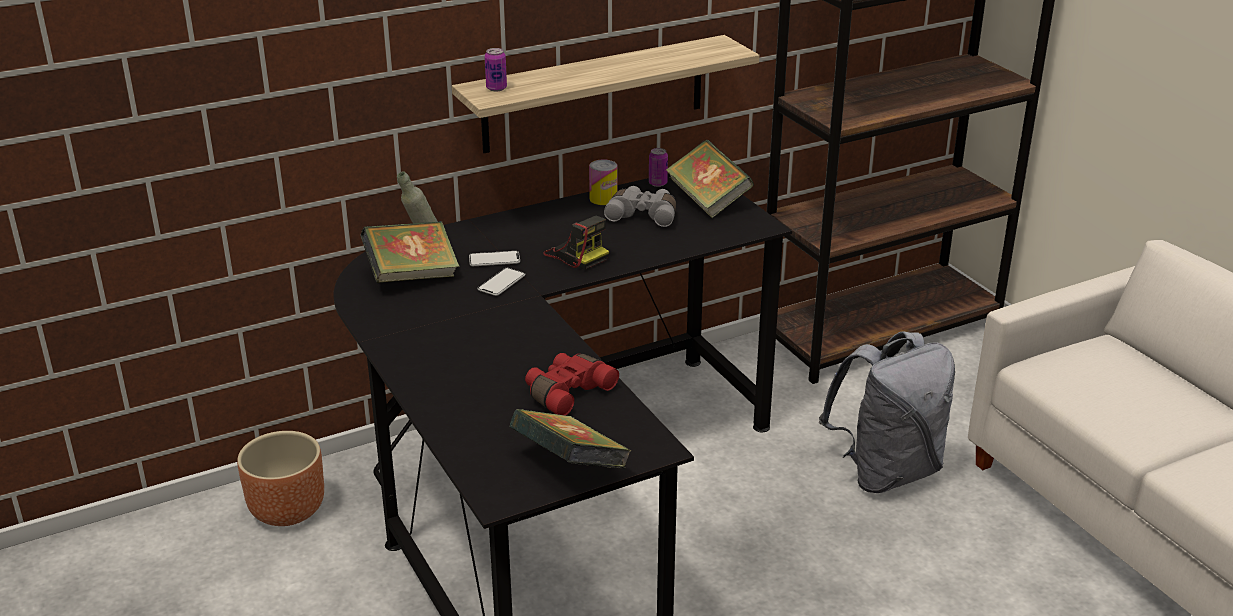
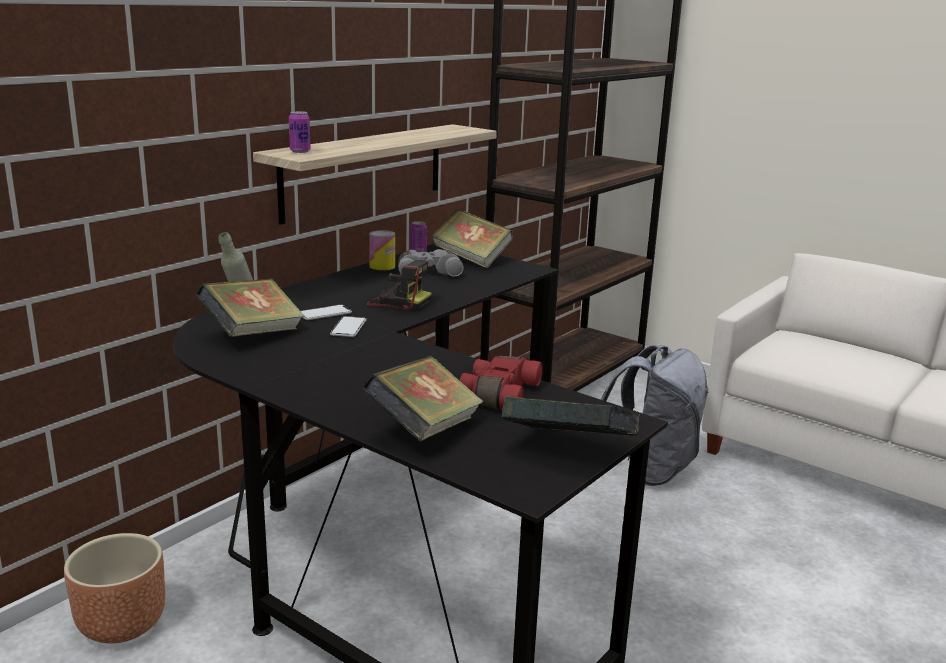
camera: 25 degrees left, 10 degrees down
(470, 418) = (424, 430): none -> book

